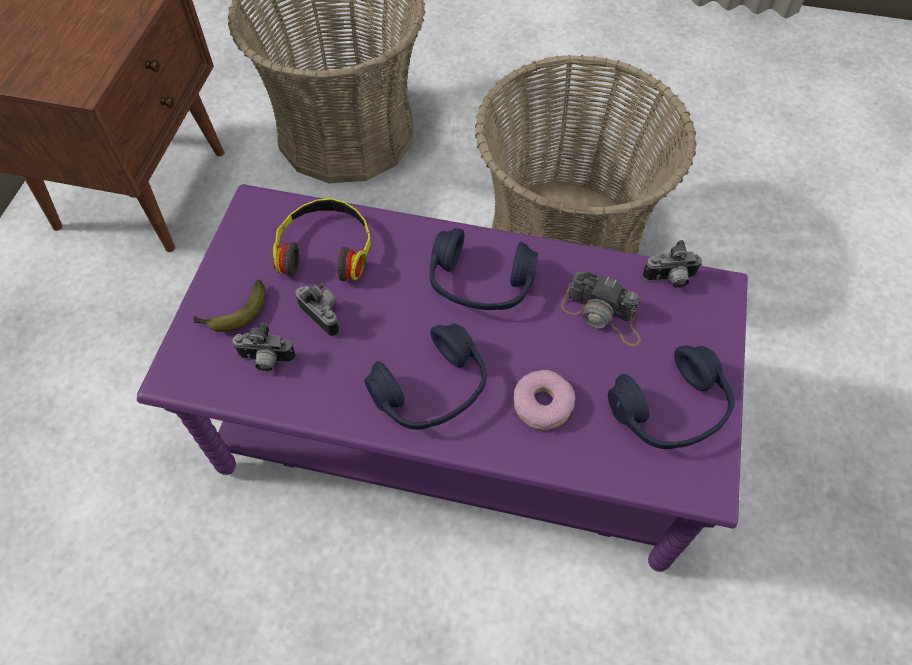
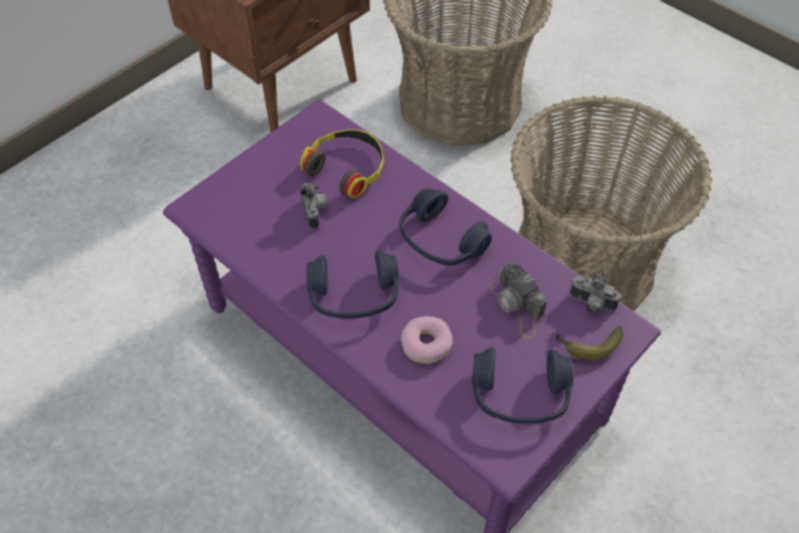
camera: 30 degrees right, 5 degrees down
(233, 314) = (256, 185): banana -> banana (587, 346)
(266, 361) = (257, 224): camera -> none

